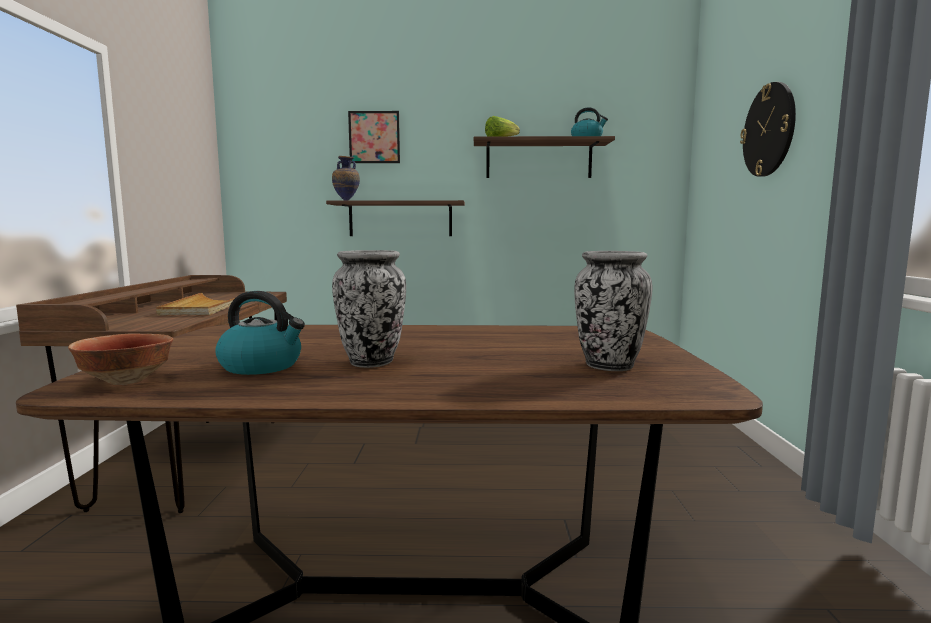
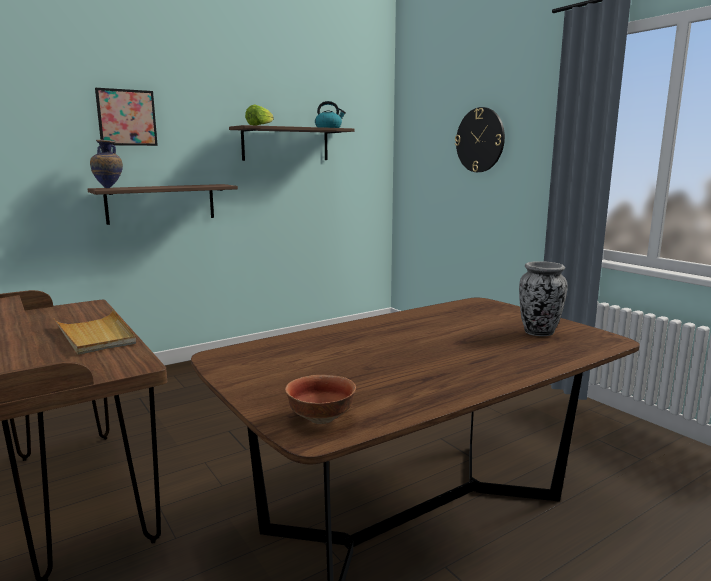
camera: 35 degrees left, 5 degrees up
(262, 366) = (368, 381): kettle -> none
(372, 362) = (423, 360): vase -> none

